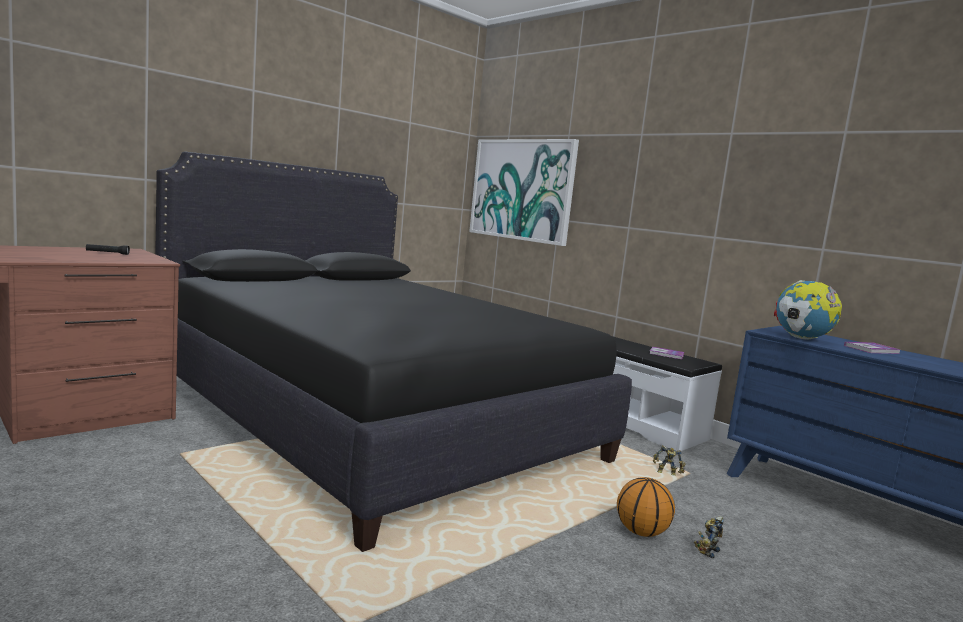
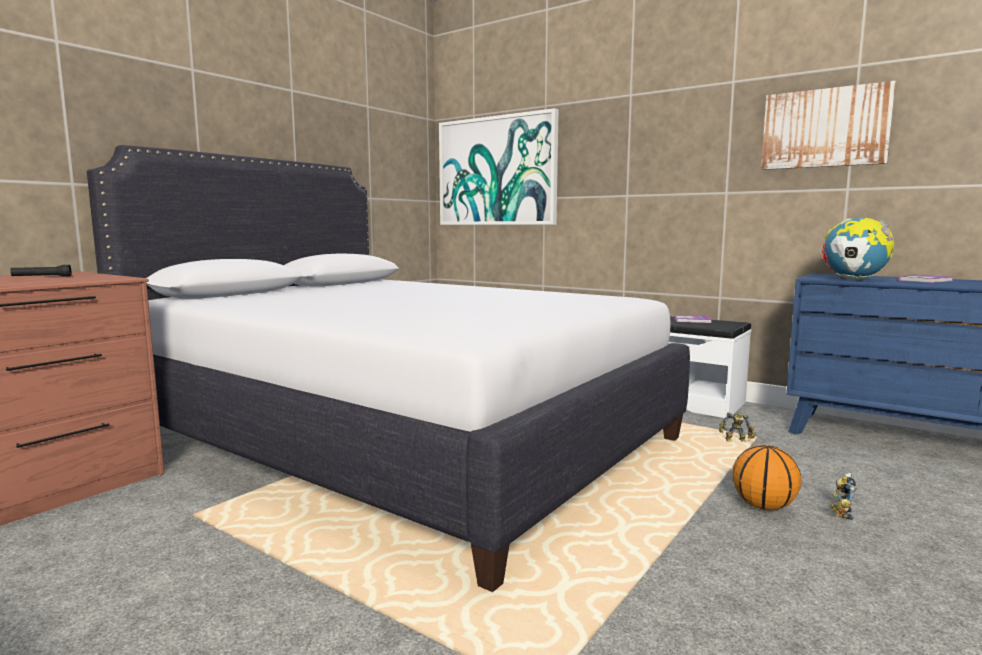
camera: 10 degrees left, 0 degrees up
(371, 421) = (399, 438): black bed -> white bed
(807, 188) = (824, 128): none -> picture

